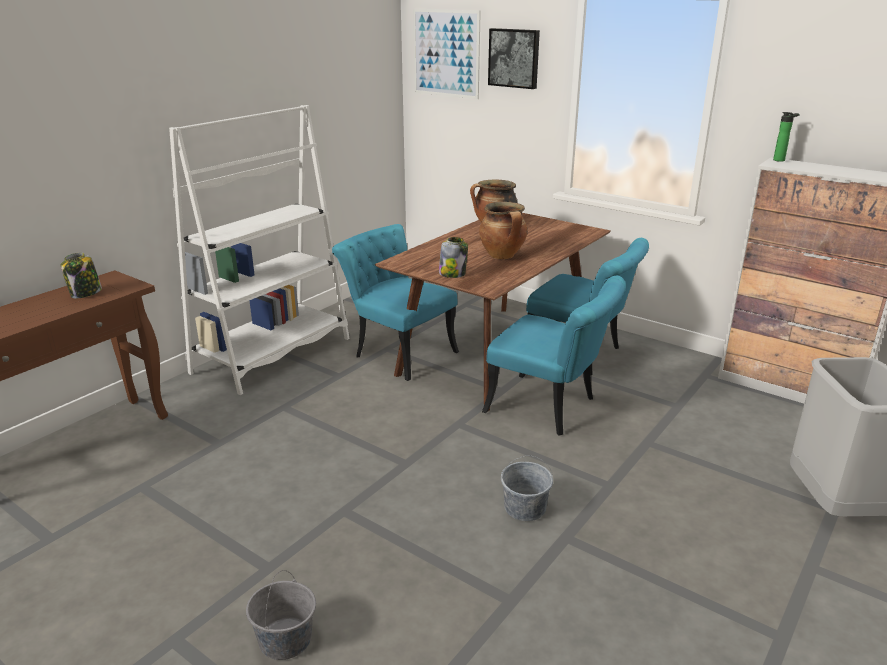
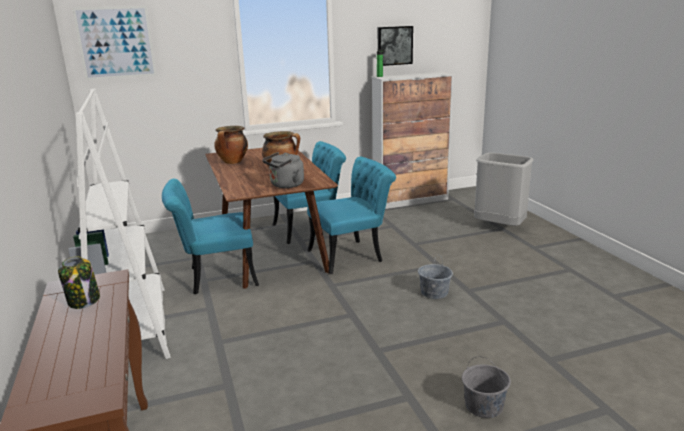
camera: 55 degrees left, 5 degrees down
(452, 274) = (285, 185): jar -> grey kettle
(514, 58) = (185, 39): picture -> picture (394, 45)

